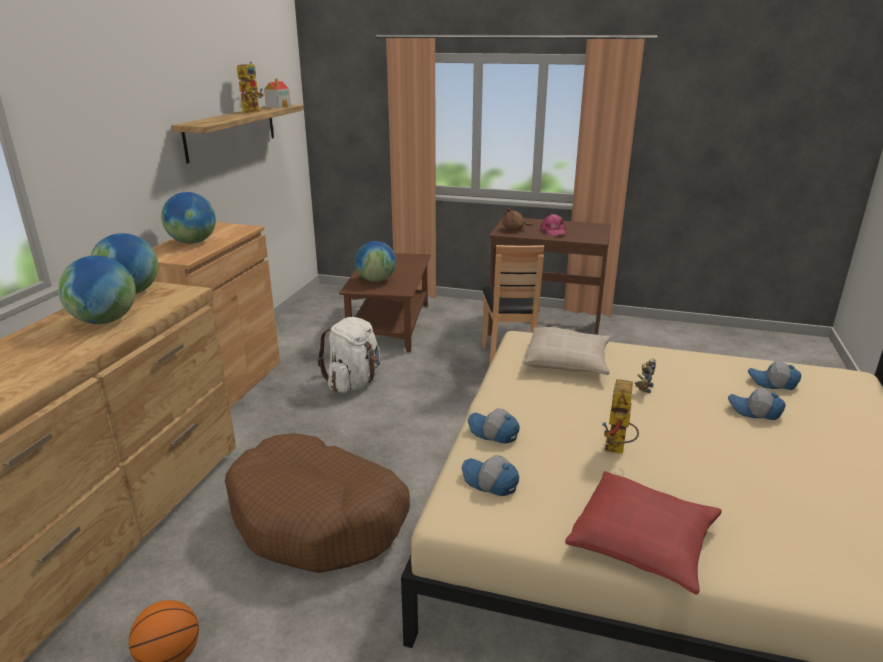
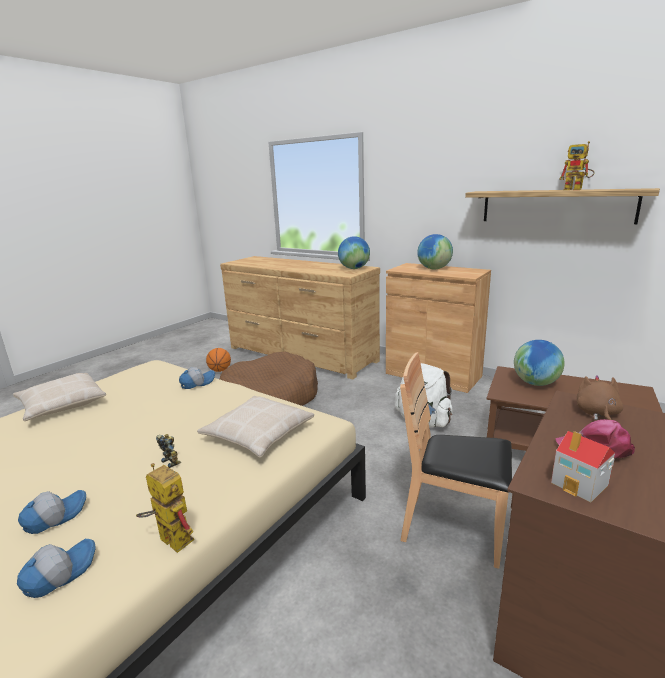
camera: 110 degrees right, 5 degrees down
(105, 321) = (319, 268): globe -> none
(278, 107) = (624, 189): toy house -> toy house (580, 484)
(489, 482) = (159, 375): cap -> none
(617, 450) = (126, 420): toy robot -> toy robot (169, 538)
(643, 541) = (61, 404): red pillow -> beige pillow

